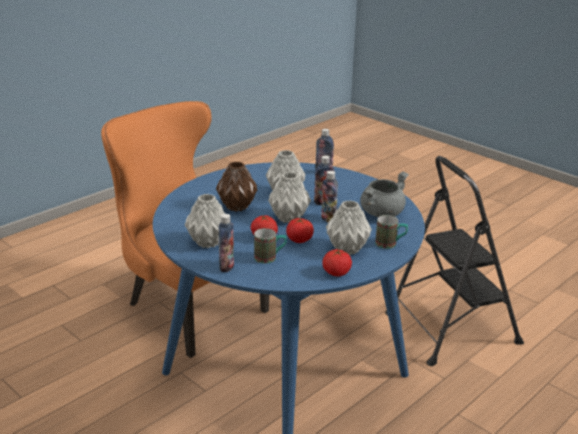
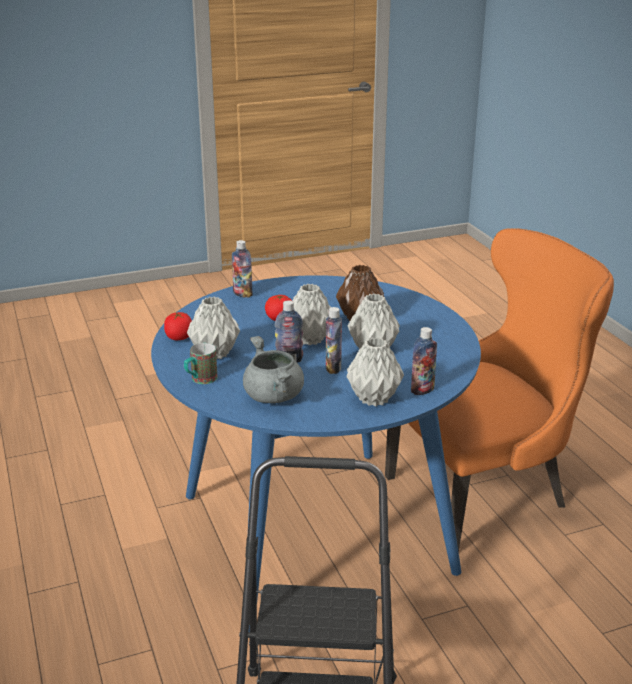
camera: 115 degrees right, 0 degrees up
(209, 242) = (294, 294): grey vase -> grey vase (374, 399)
(270, 258) = (238, 314): mug -> none
(299, 240) = (258, 334): tomato -> none

